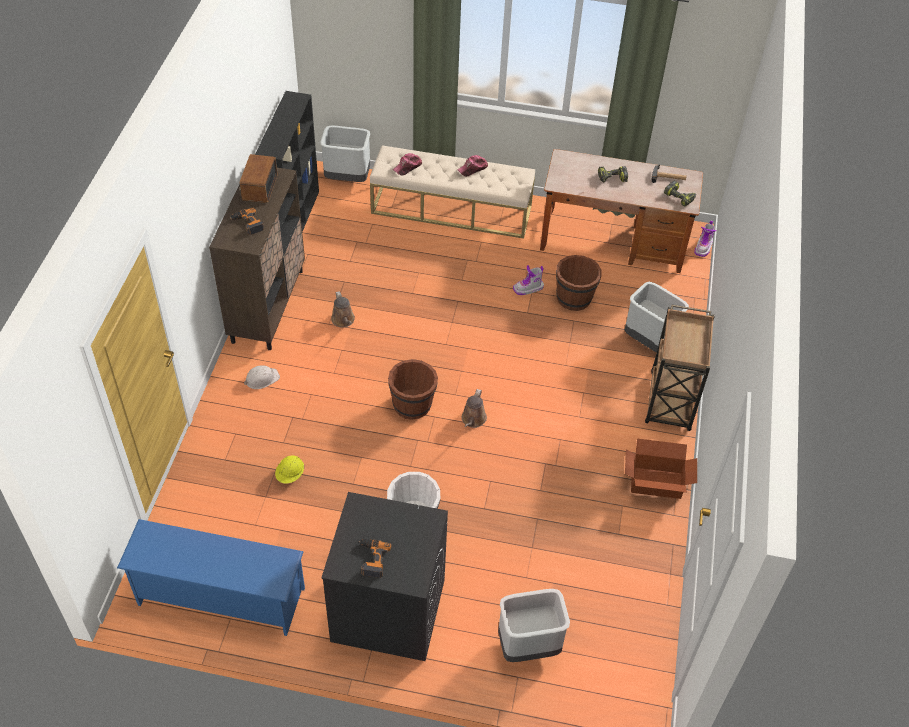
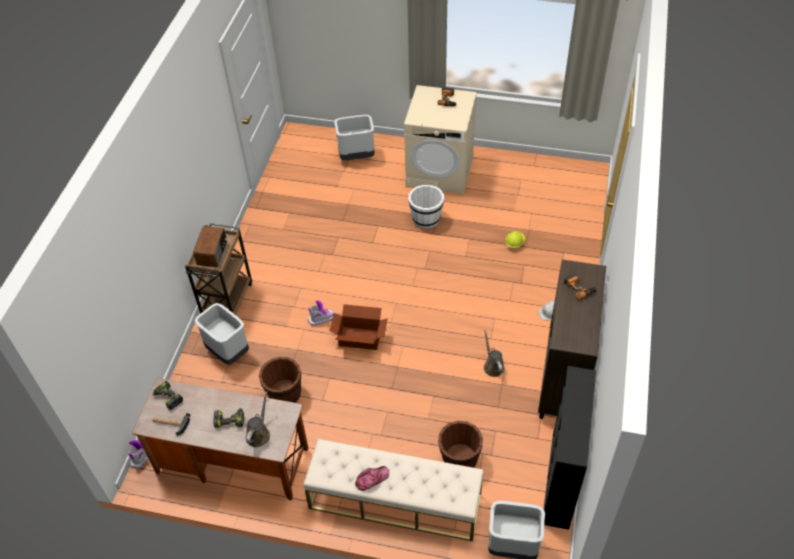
camera: 175 degrees left, 0 degrees up
(220, 597) = (543, 175): blue shoe rack -> none
(259, 187) = (580, 326): radio -> radio (213, 253)
(387, 610) = (440, 171): black washing machine -> beige washing machine
(407, 167) = (443, 480): cap -> none
(412, 404) = (429, 294): brown bucket -> brown bucket (459, 459)
(473, 420) = (382, 283): brown watering can -> brown watering can (259, 434)
(528, 288) = (325, 403): boot -> boot (321, 319)
(656, 483) = (255, 243): cardboard box -> cardboard box (359, 337)

